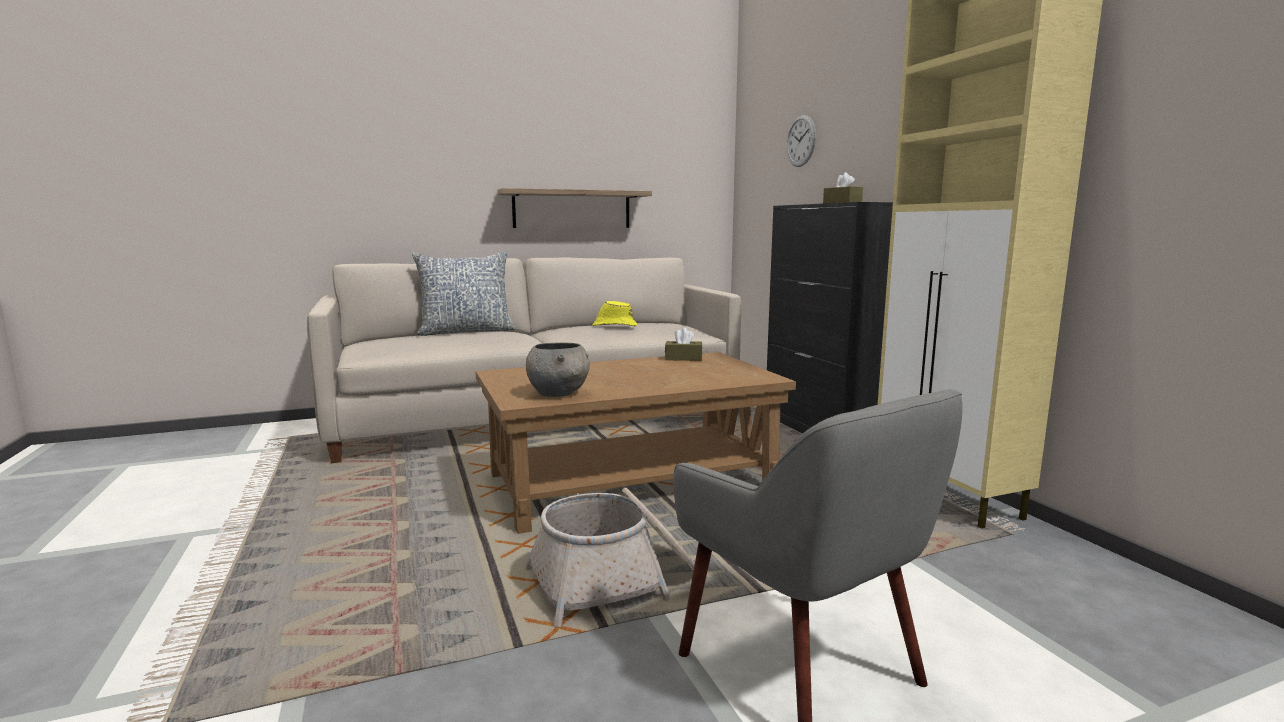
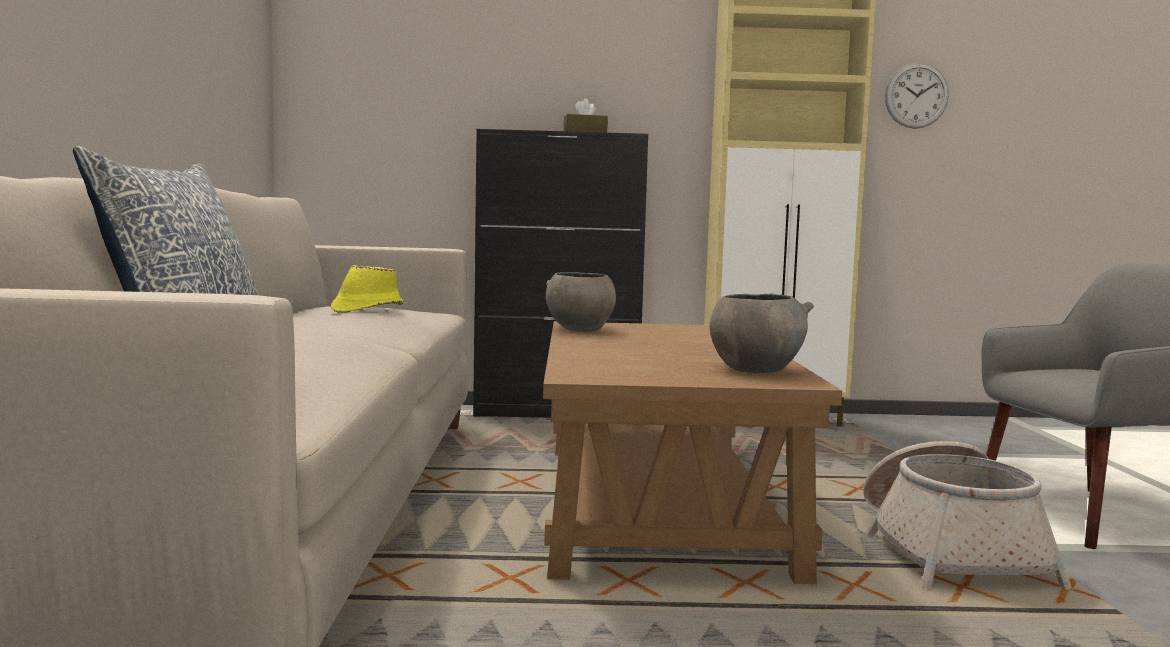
camera: 70 degrees left, 5 degrees down
(572, 209) = (145, 90): shelf -> none
(683, 358) = (580, 329): brown tissue box -> grey bowl
(801, 141) = (457, 48): wall clock -> wall clock (916, 95)

